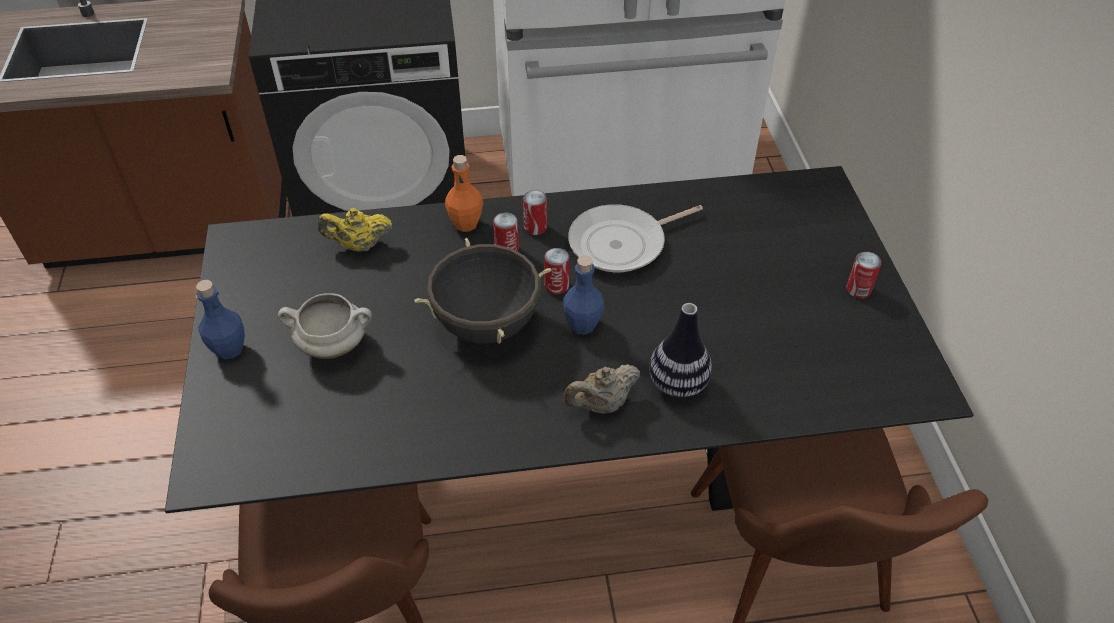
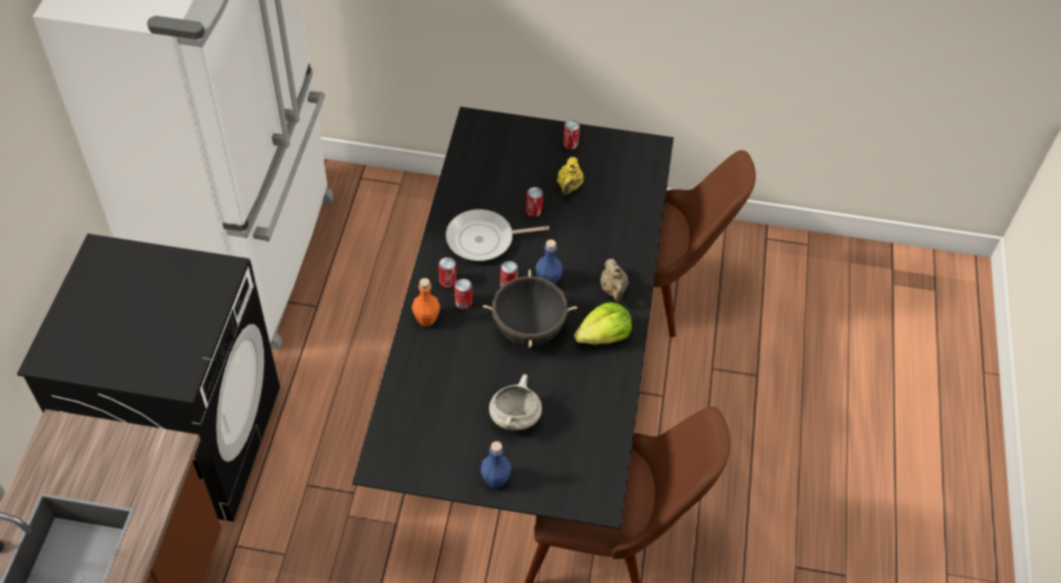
camera: 75 degrees left, 5 degrees up
(359, 245) = (421, 387): yellow teapot -> yellow teapot (569, 186)
(508, 412) = (604, 336): none -> lettuce
(622, 243) = (484, 240): frying pan -> frying pan turned 90 degrees clockwise
(678, 384) = (611, 250): vase -> none
(703, 280) = (533, 211): none -> can

